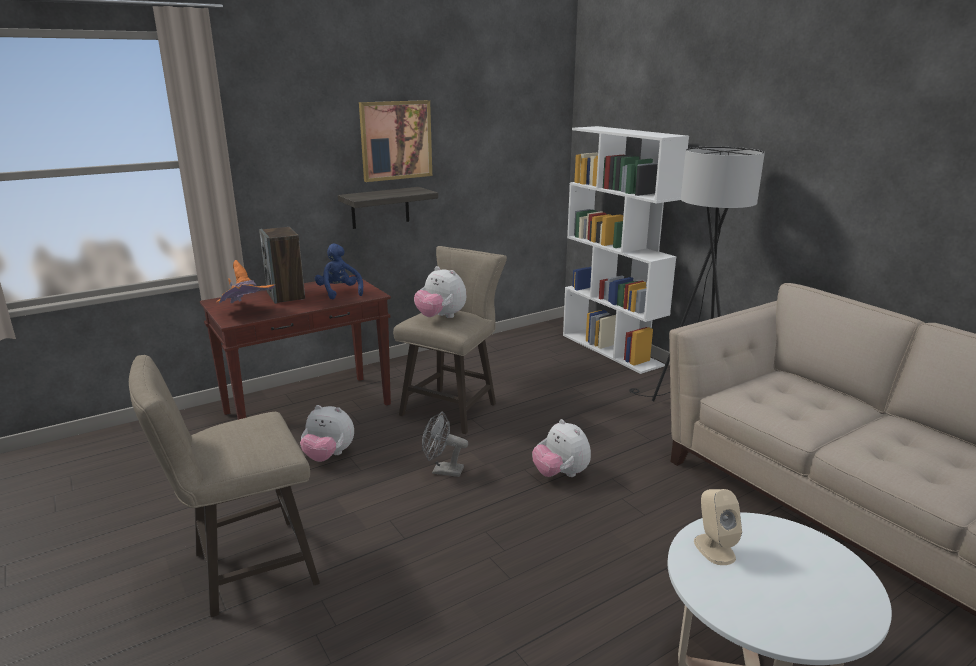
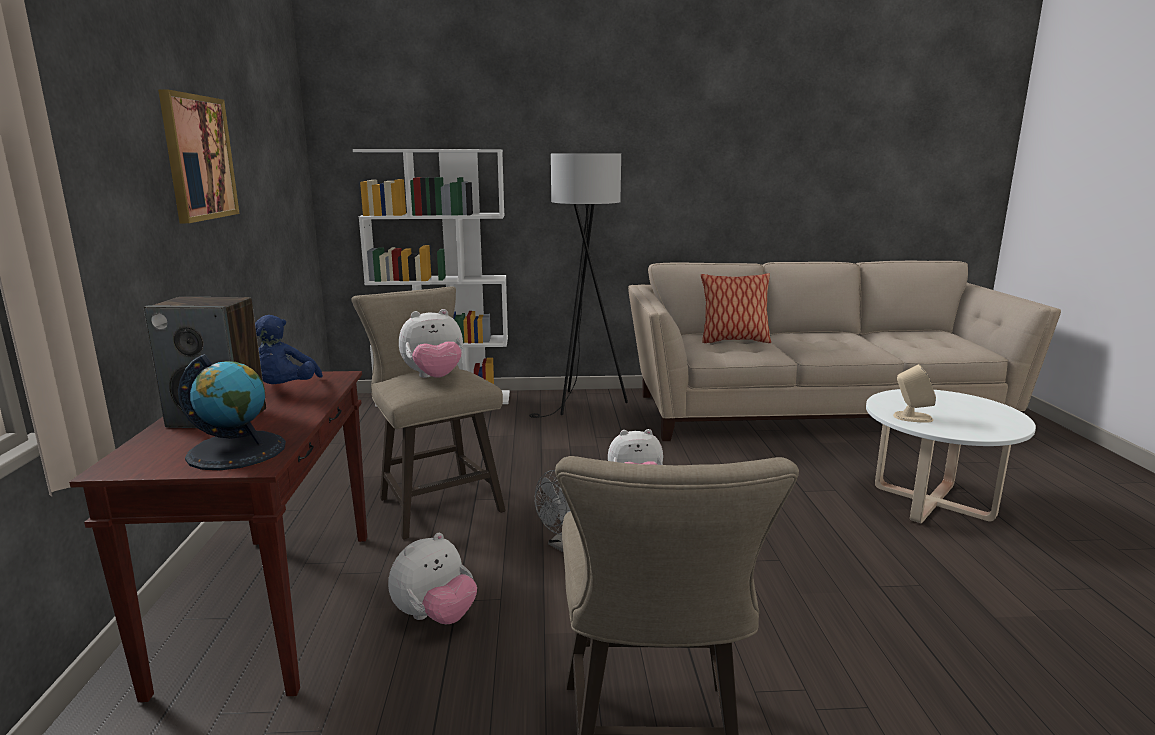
camera: 60 degrees left, 5 degrees down
(247, 312) = (237, 450): orange hat -> globe
(339, 292) = (285, 389): blue plush toy -> blue plush toy turned 90 degrees counterclockwise
(380, 207) = (199, 266): shelf -> none
(806, 398) = (734, 341): none -> pillow

